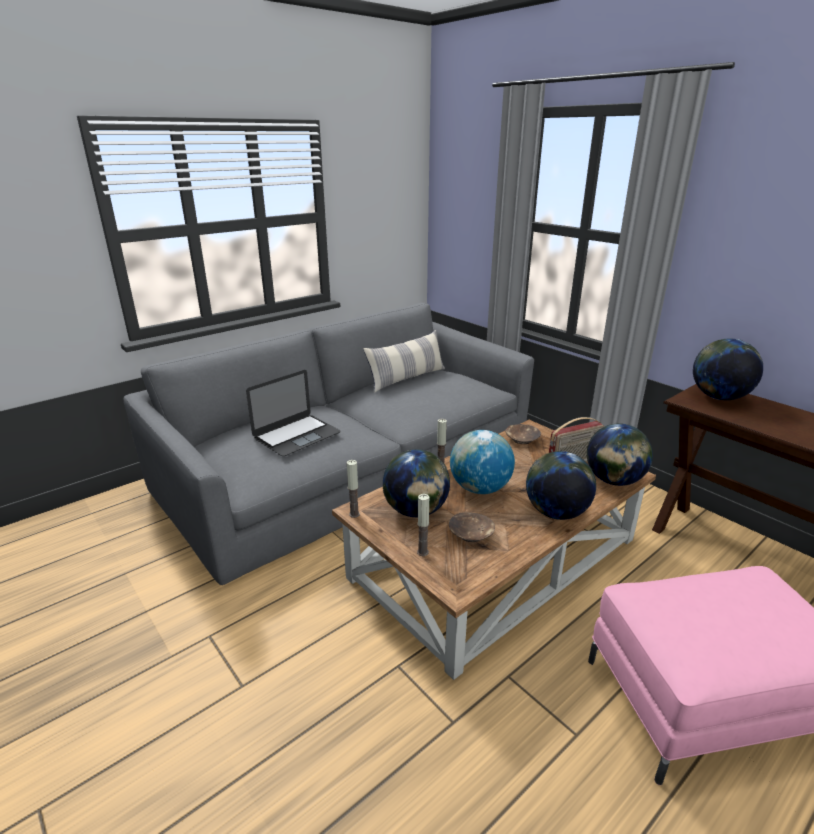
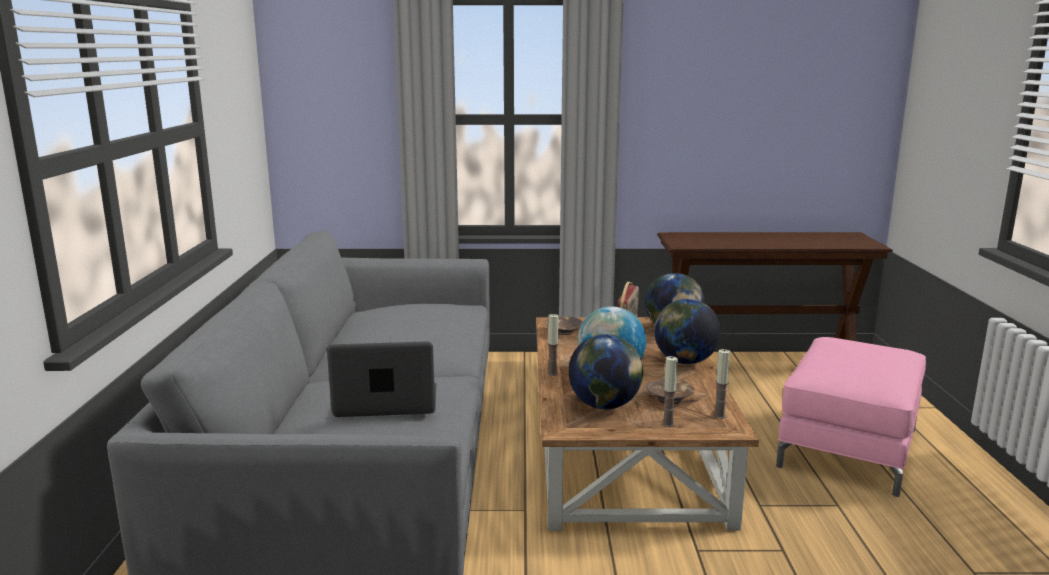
camera: 50 degrees left, 10 degrees down
(296, 435) = (386, 401): laptop -> laptop turned 90 degrees counterclockwise
(354, 514) = (568, 432): candle -> candle (719, 416)
(407, 378) = (371, 321): pillow -> none
(719, 397) = (691, 238): globe -> none

